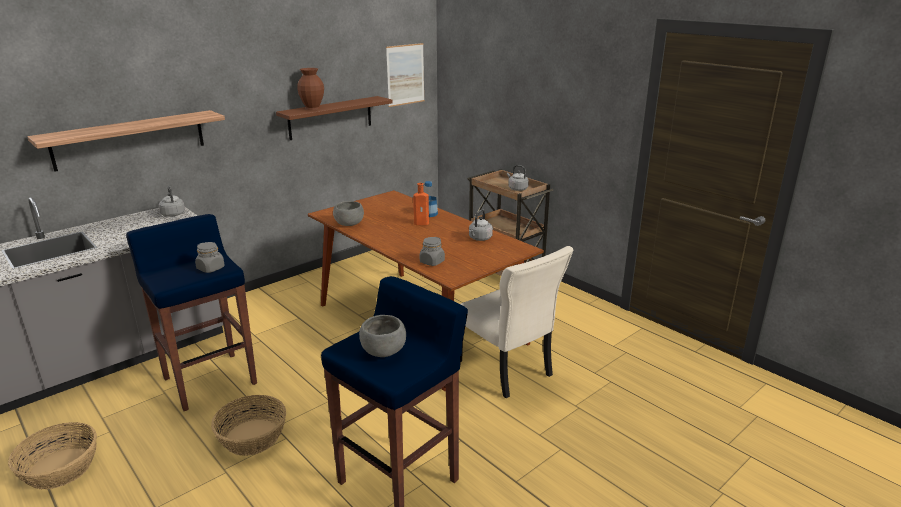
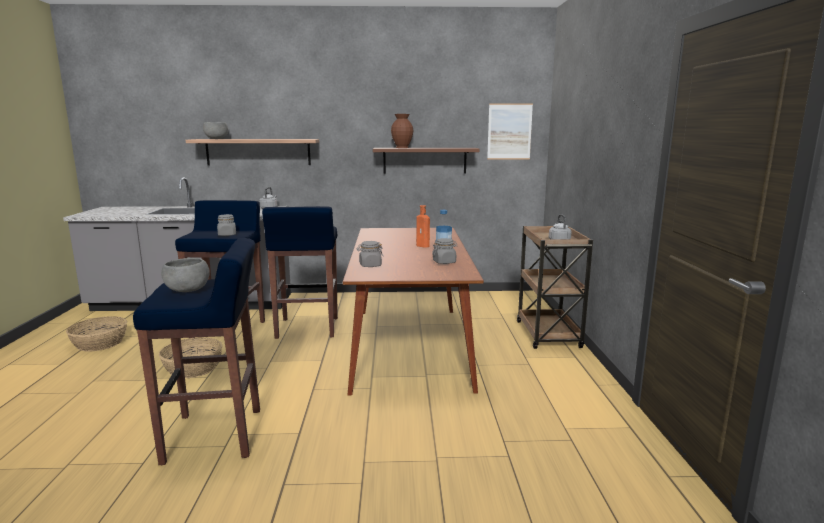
camera: 40 degrees right, 10 degrees down
(295, 344) = (307, 328): none -> blue stool
(349, 224) = (370, 237): grey bowl -> grey bowl (216, 139)
(479, 238) = (444, 262): grey kettle -> grey jar
(506, 370) = (421, 403): beige chair -> none

